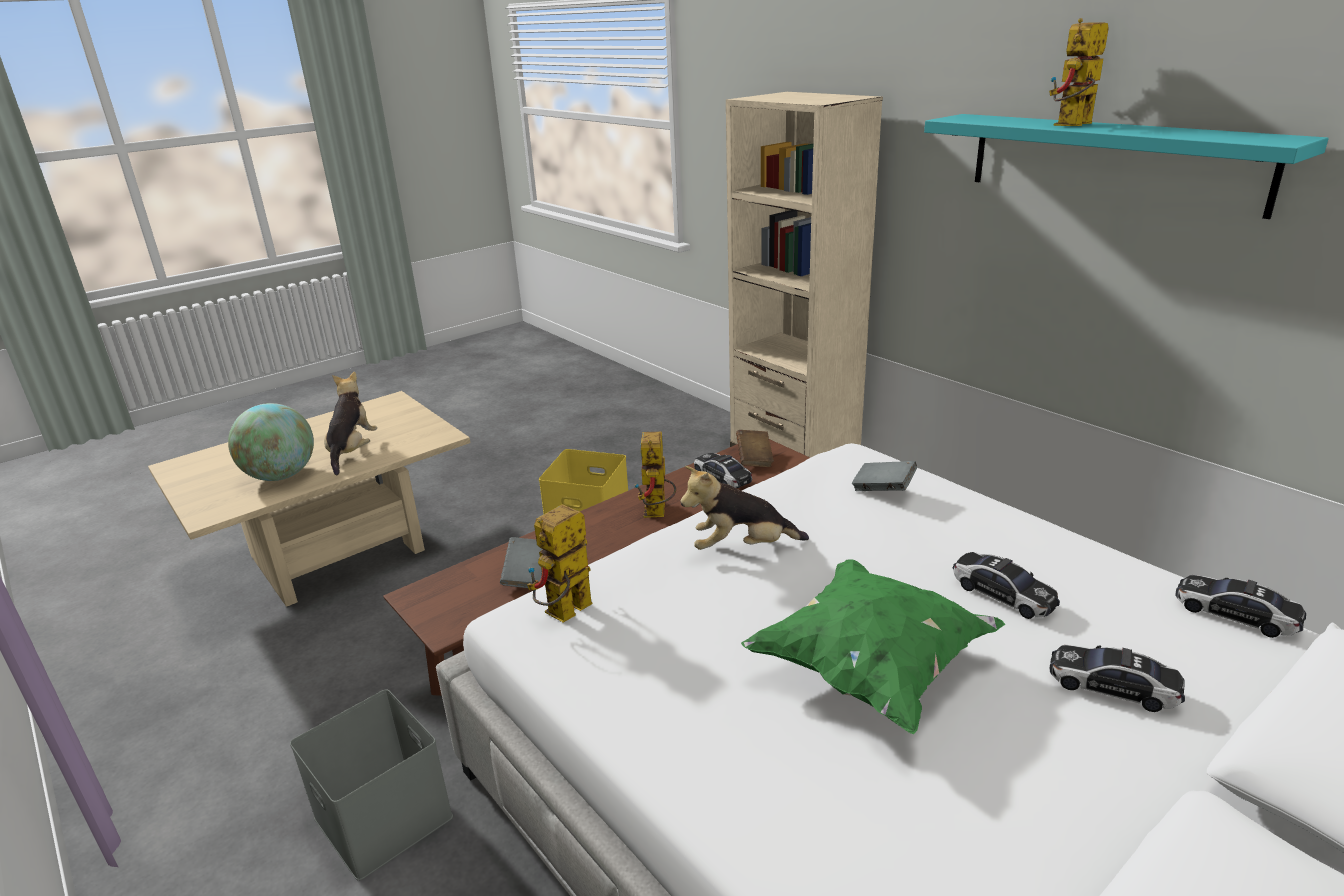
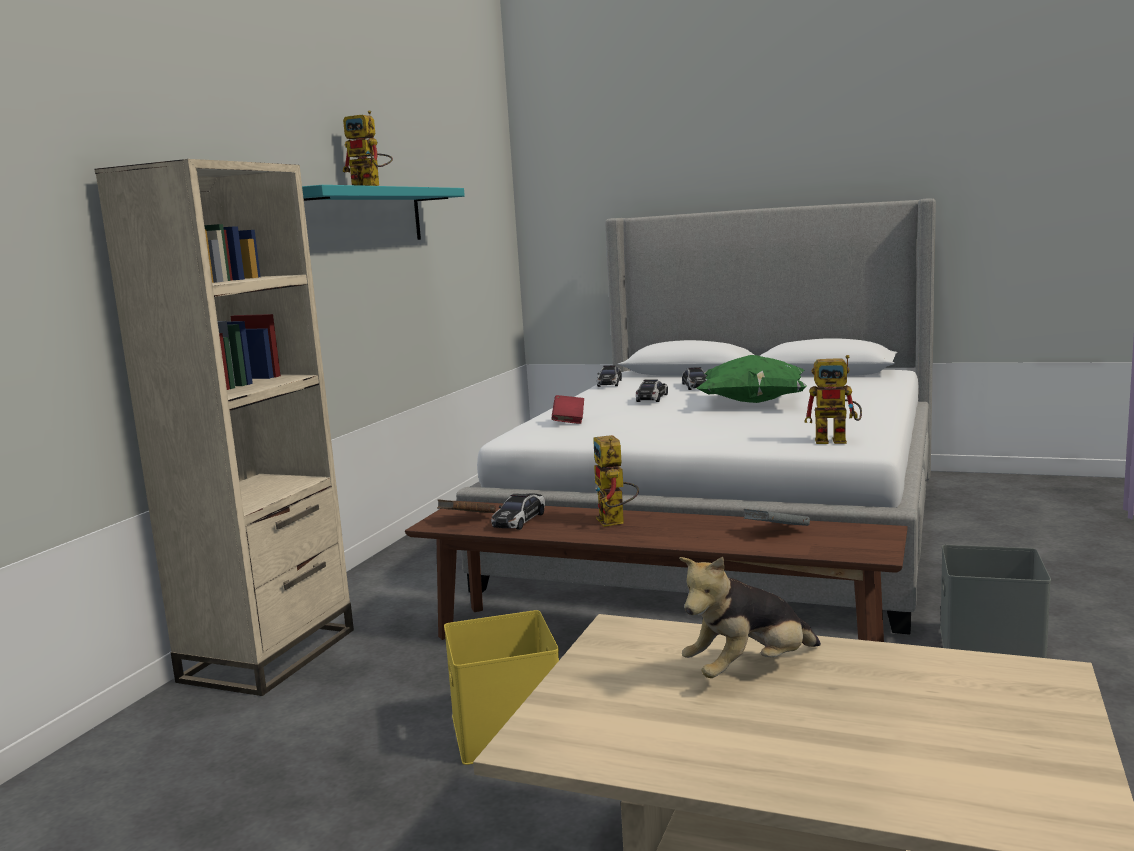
camera: 120 degrees left, 15 degrees down
(281, 476) = (892, 684): globe -> none
(658, 513) = (615, 522): toy robot -> toy robot turned 105 degrees clockwise
(741, 548) = (692, 431): plush toy -> none
(883, 489) = (569, 420): grey book -> red book

